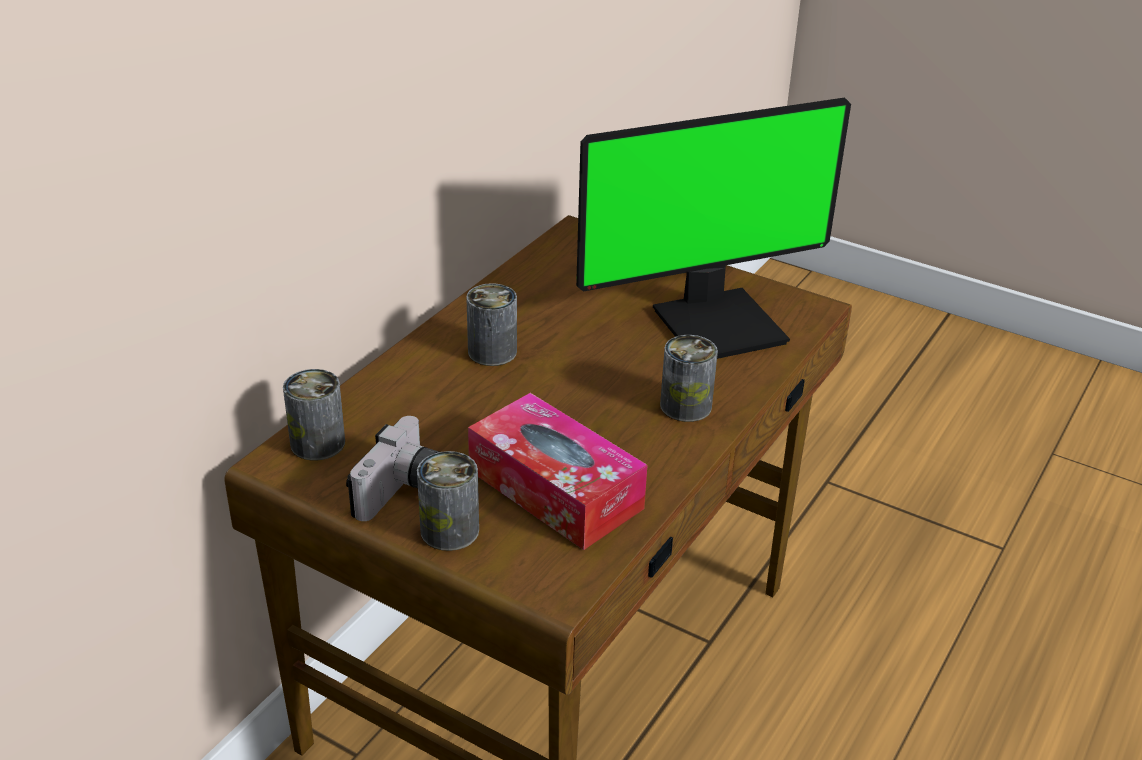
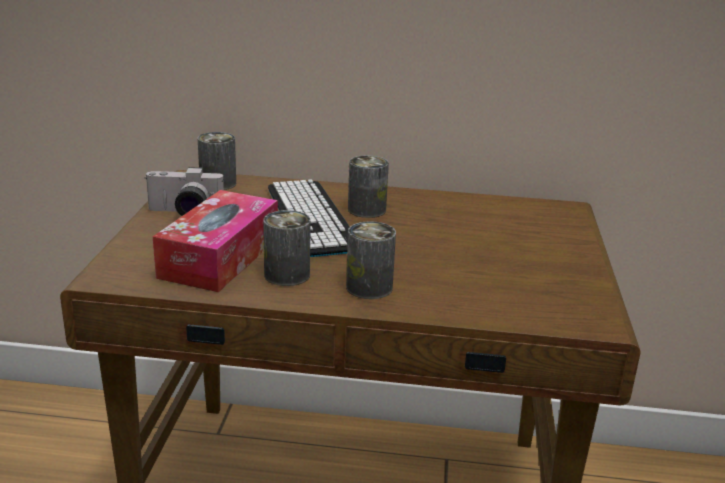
camera: 65 degrees right, 10 degrees down
(449, 530) = (153, 233): can -> can (287, 275)
(487, 396) = (311, 218): none -> keyboard
(718, 323) = (509, 282): monitor -> none

